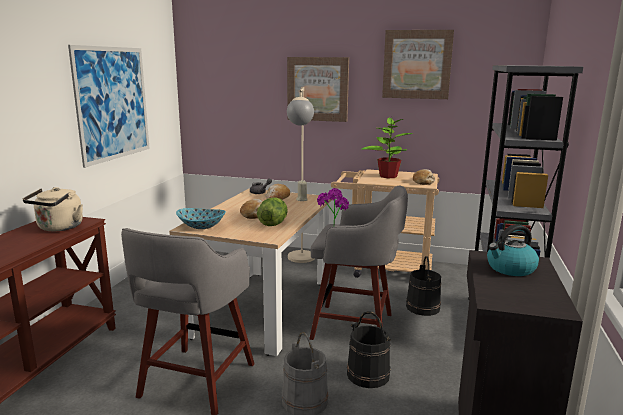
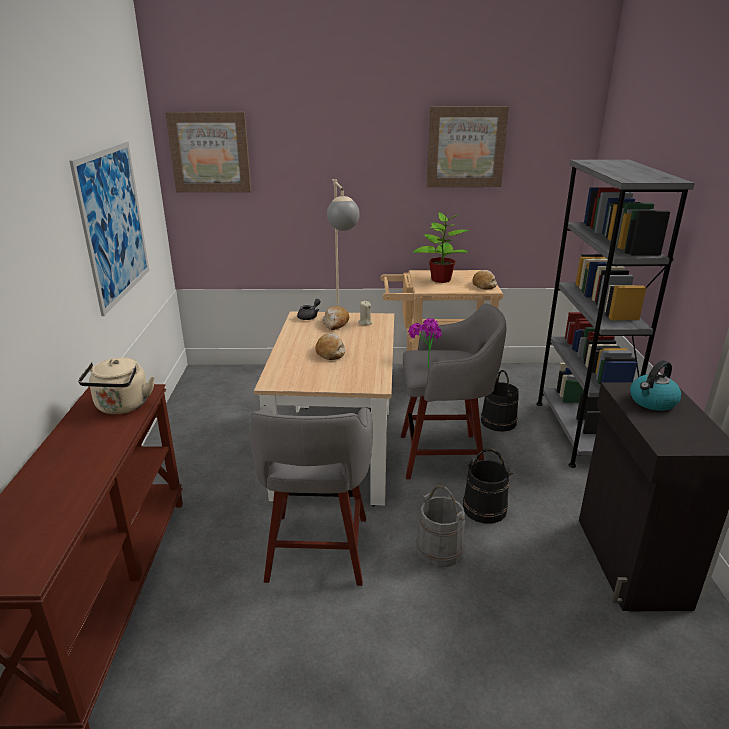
camera: 15 degrees left, 10 degrees up
(201, 226) = (286, 379): bowl -> none
(273, 224) = (363, 364): lettuce -> none
(318, 89) = (348, 178): picture -> picture (210, 152)

